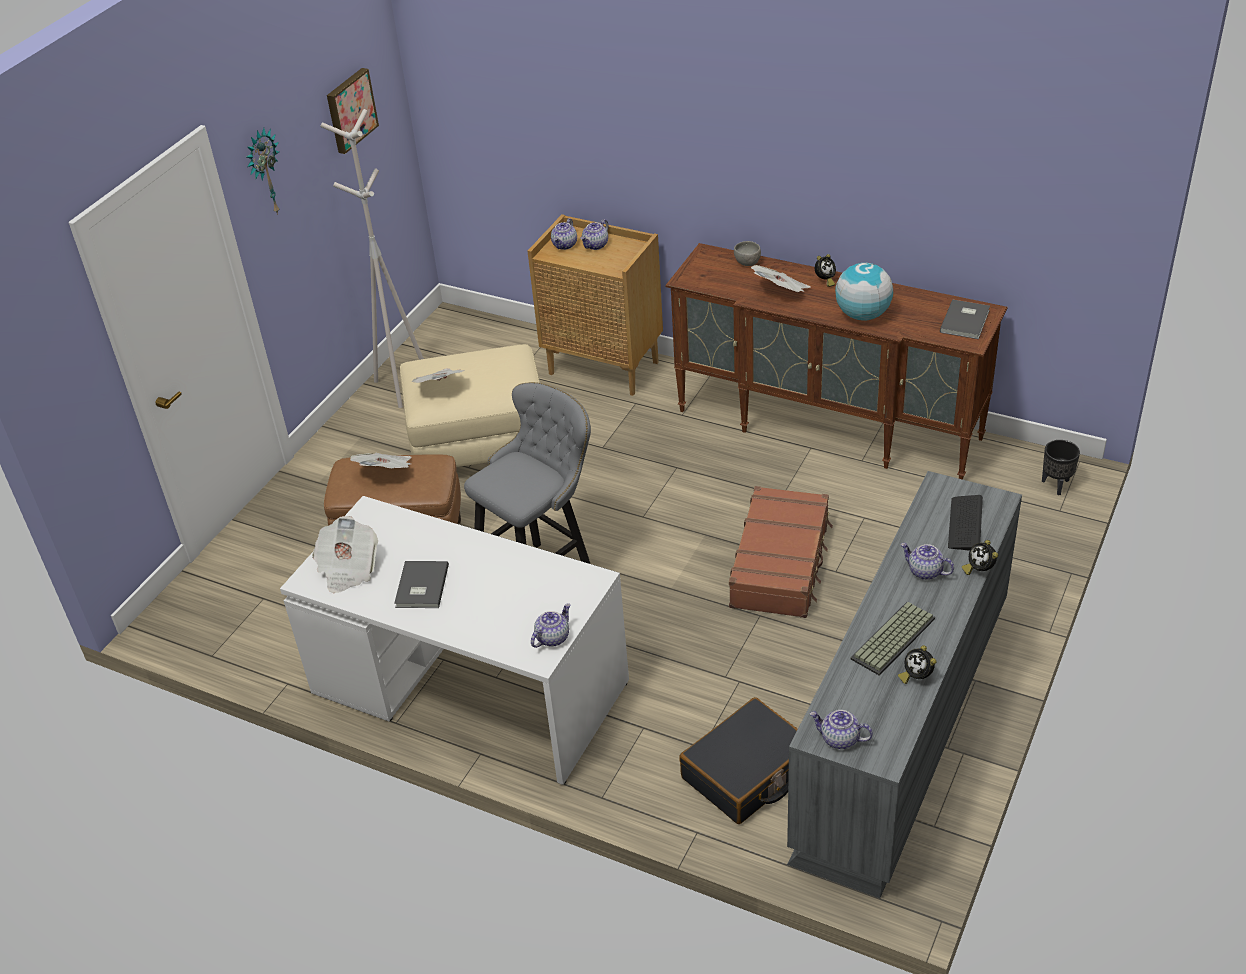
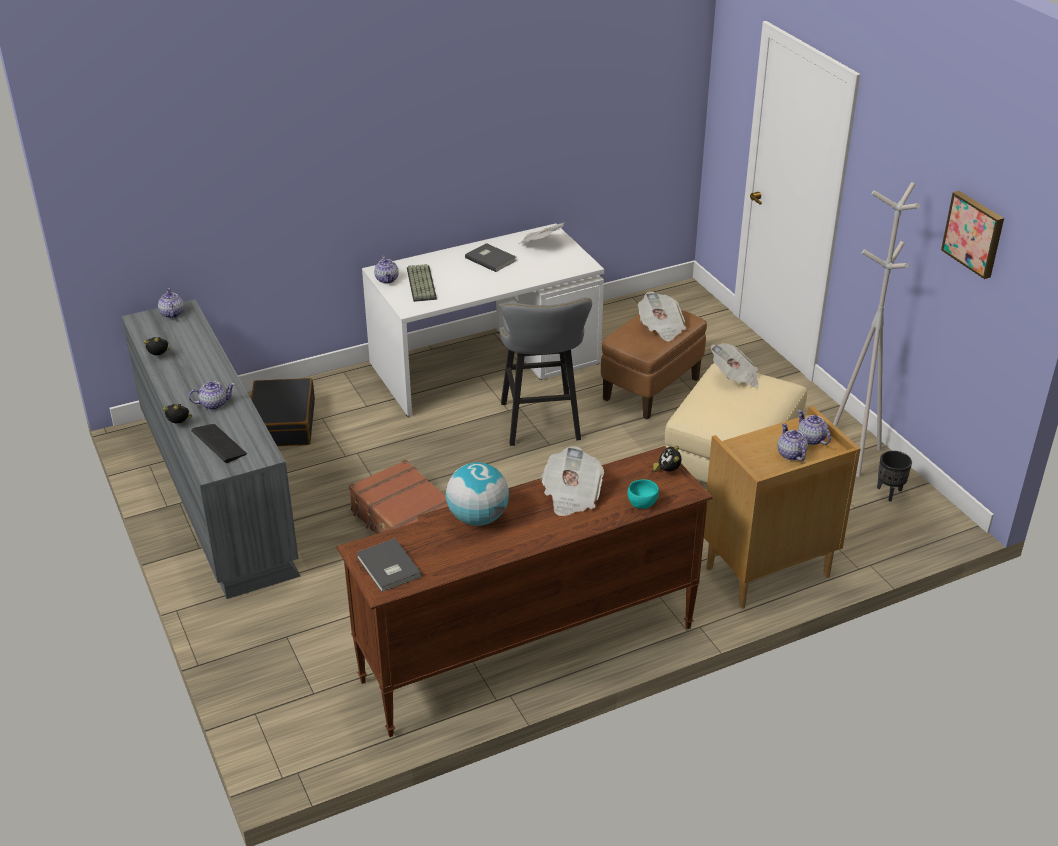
camera: 125 degrees right, 5 degrees down
(264, 172) = (882, 168): wall clock -> none
(747, 263) = (641, 503): grey bowl -> turquoise bowl
(824, 281) = (555, 528): alarm clock -> alarm clock (667, 471)
(839, 739) = (172, 314): teapot -> teapot turned 75 degrees counterclockwise
(894, 640) = (192, 364): keyboard -> keyboard (420, 283)
(1055, 485) = (281, 736): black planter -> black planter (890, 493)

